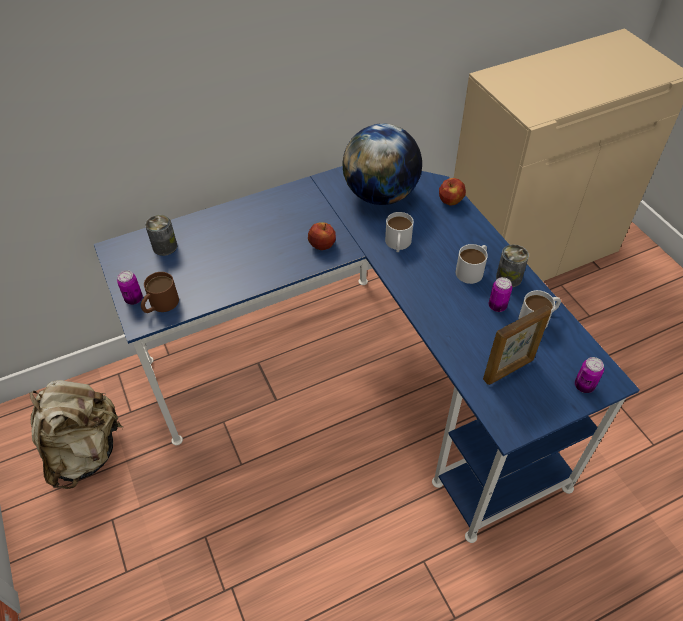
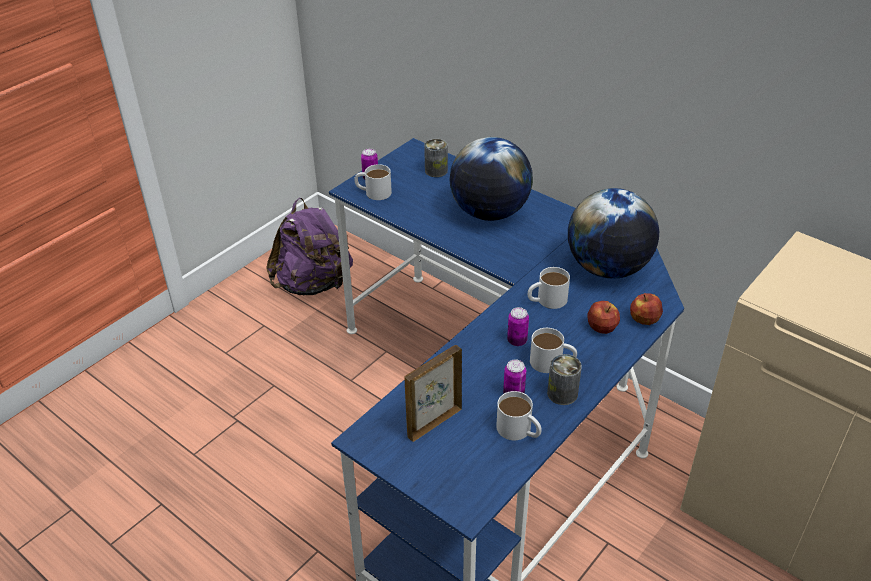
camera: 65 degrees right, 10 degrees down
(85, 451) = (313, 284): beige backpack -> purple backpack
(160, 305) = (373, 192): brown mug -> white mug
(259, 234) = (489, 213): none -> globe
(322, 245) = (506, 252): apple -> apple (601, 327)
(509, 370) = (433, 423): picture frame -> picture frame turned 105 degrees clockwise
(584, 386) = (447, 487): can -> can (517, 341)

